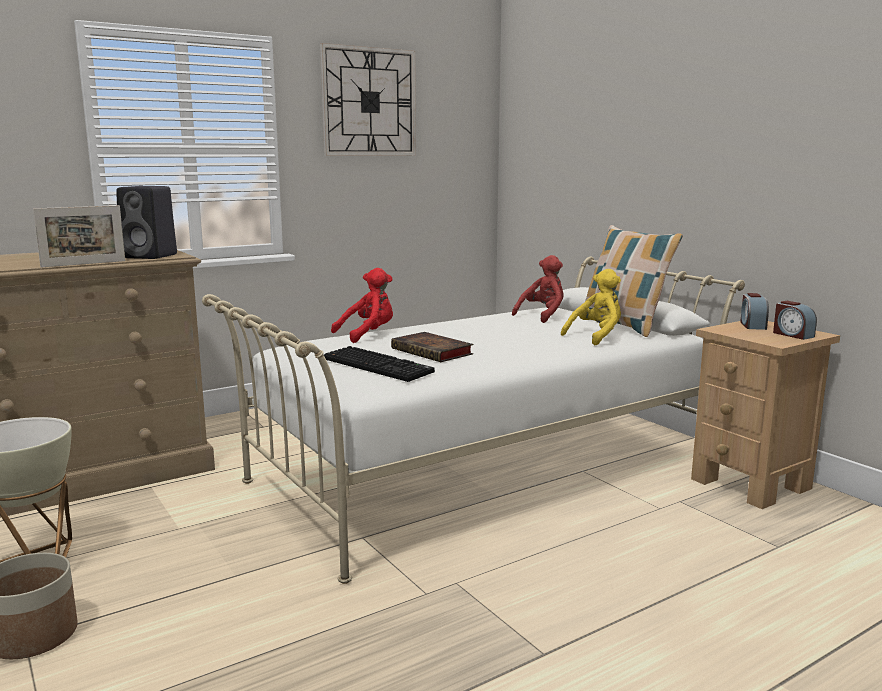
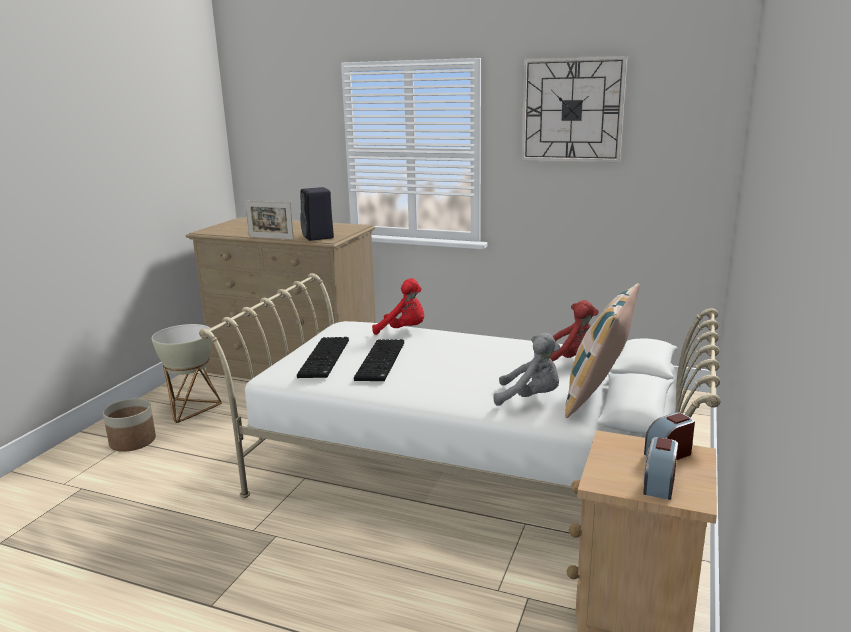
camera: 55 degrees right, 5 degrees up
(434, 352) = (382, 362): book -> keyboard
(596, 336) = (530, 398): yellow plush toy -> grey plush toy

